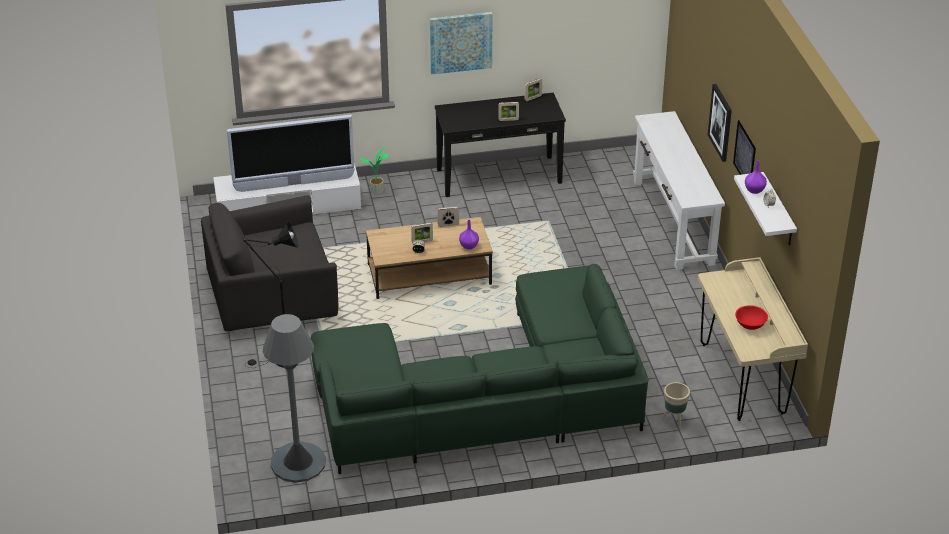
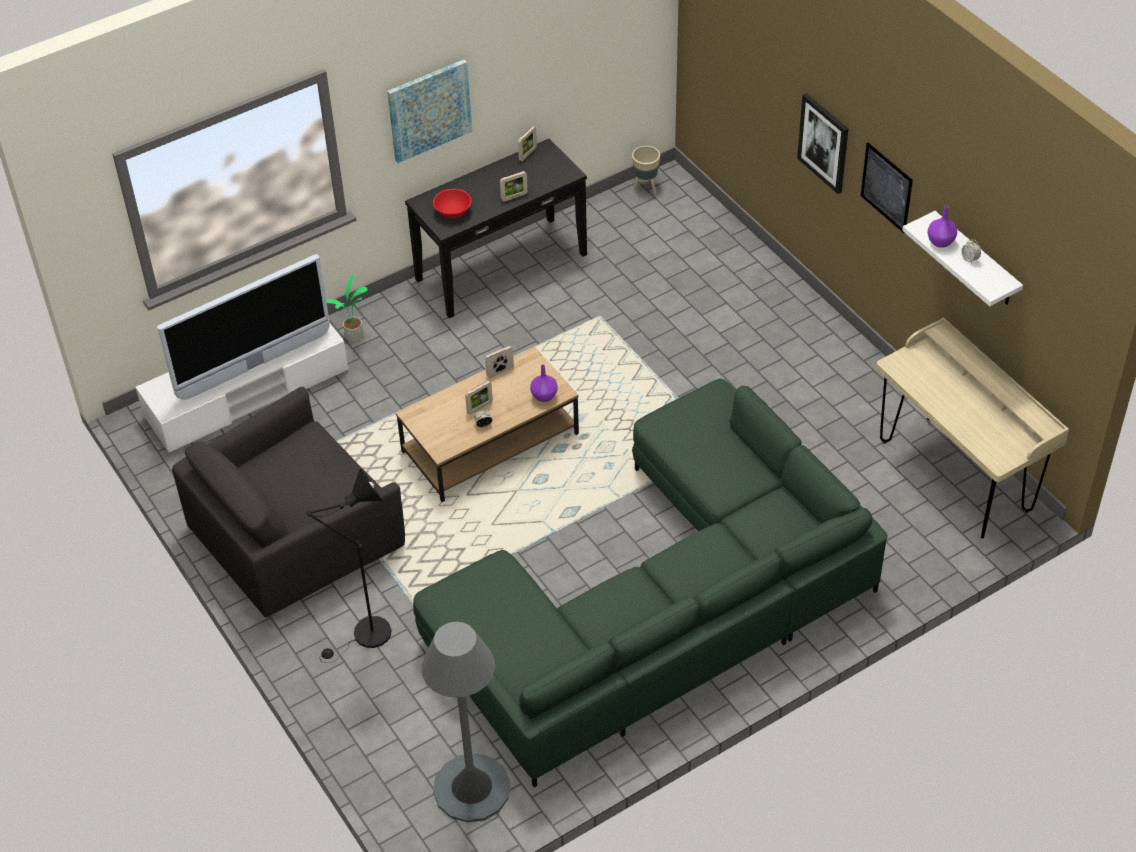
camera: 20 degrees left, 10 degrees up
(672, 221) = (753, 272): white console table -> none
(674, 419) = (906, 562): beige planter -> beige planter (645, 187)
(750, 324) = (978, 418): red bowl -> red bowl (452, 211)

